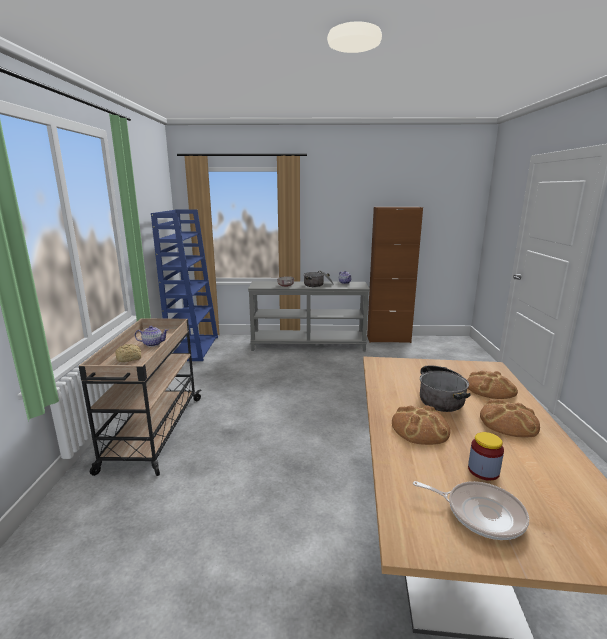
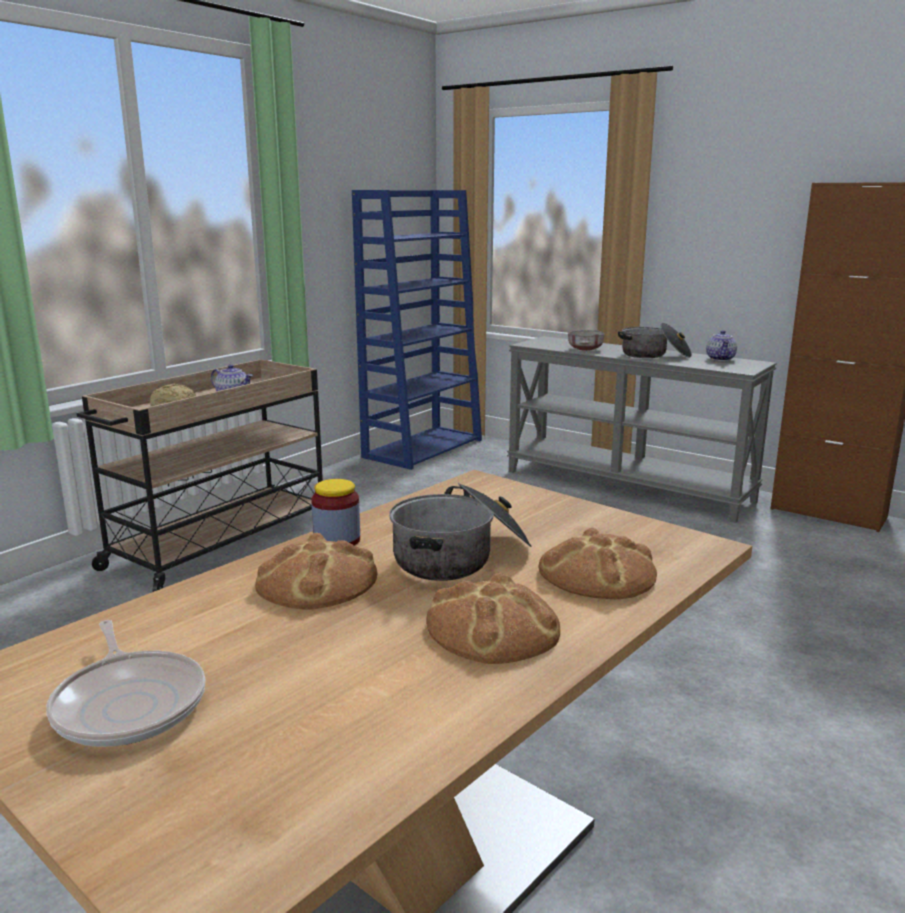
camera: 35 degrees right, 0 degrees up
(483, 471) = (268, 664): jar -> jar (337, 540)

